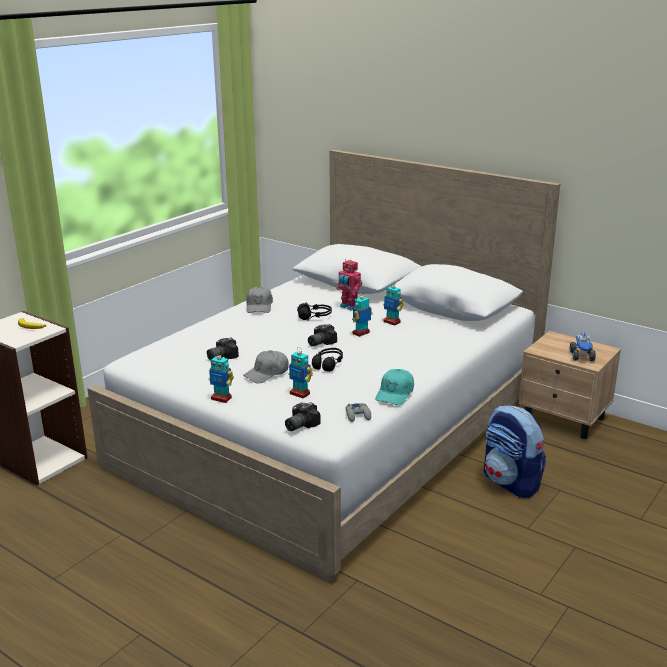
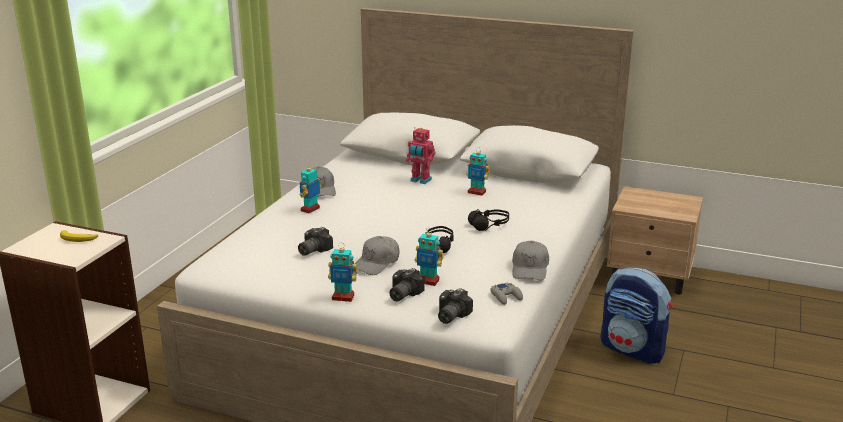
camera: 15 degrees left, 0 degrees up
(314, 317) = (389, 195): black headphones -> black headphones (489, 225)
(319, 343) = (413, 223): camera -> camera (402, 294)
(361, 333) = (452, 207): toy robot -> toy robot (310, 209)
(395, 394) = (530, 268): turquoise cap -> grey cap
(582, 356) = (672, 209): toy truck -> none

